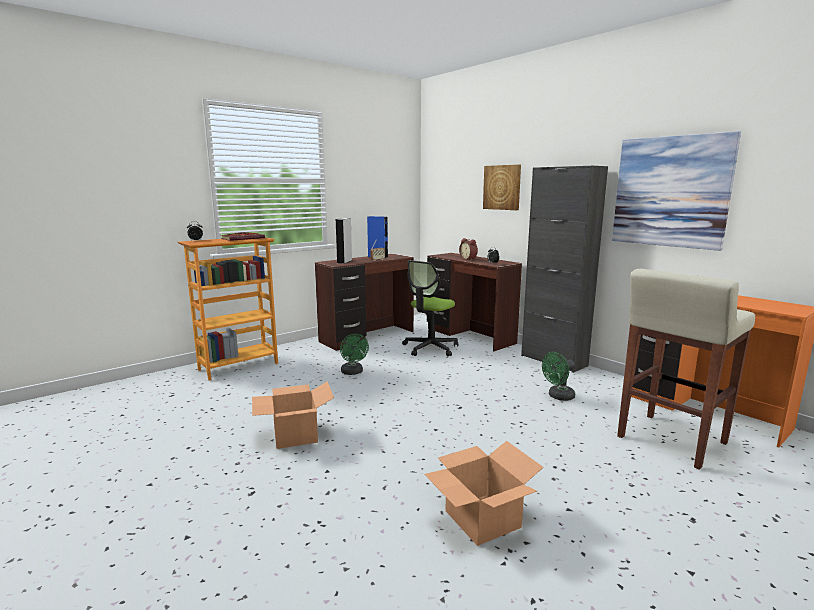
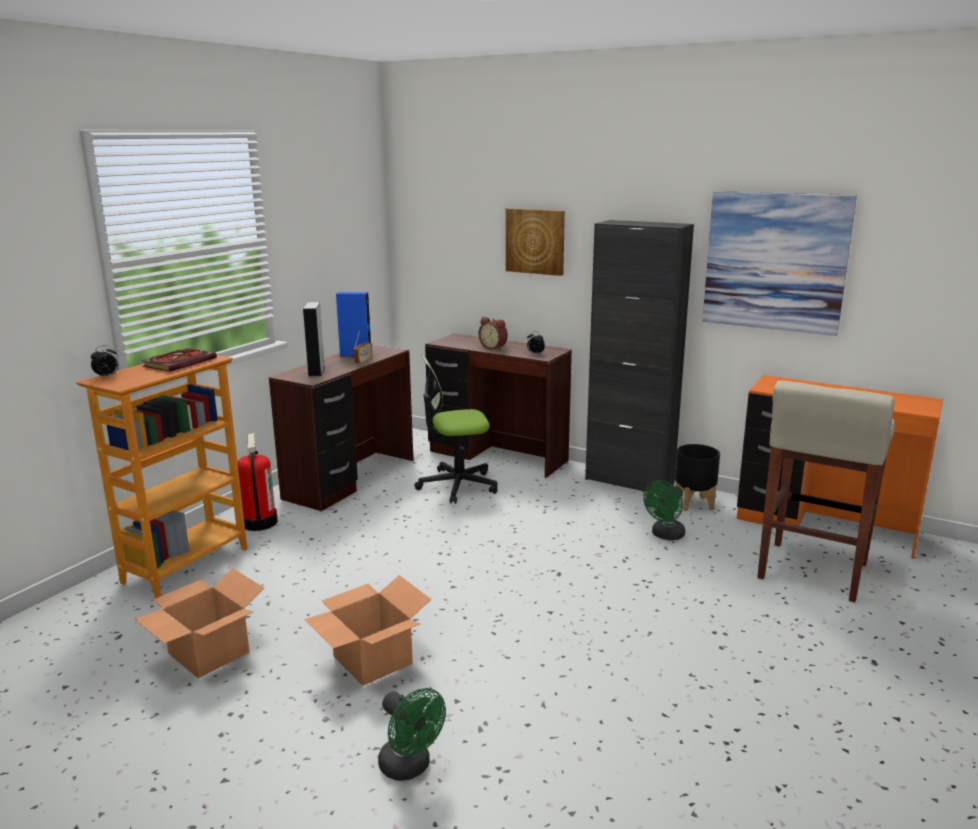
camera: 20 degrees left, 5 degrees up
(296, 351) = (258, 522): none -> fire extinguisher
(353, 372) = (376, 545): green fan -> green fan (410, 767)
(430, 348) = (457, 485): office chair -> office chair turned 60 degrees clockwise
(483, 519) = (679, 715): cardboard box -> cardboard box (210, 653)
(595, 380) = (694, 504): none -> black planter

